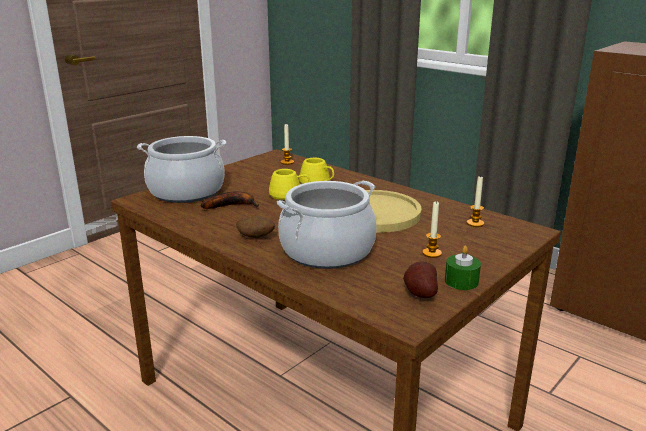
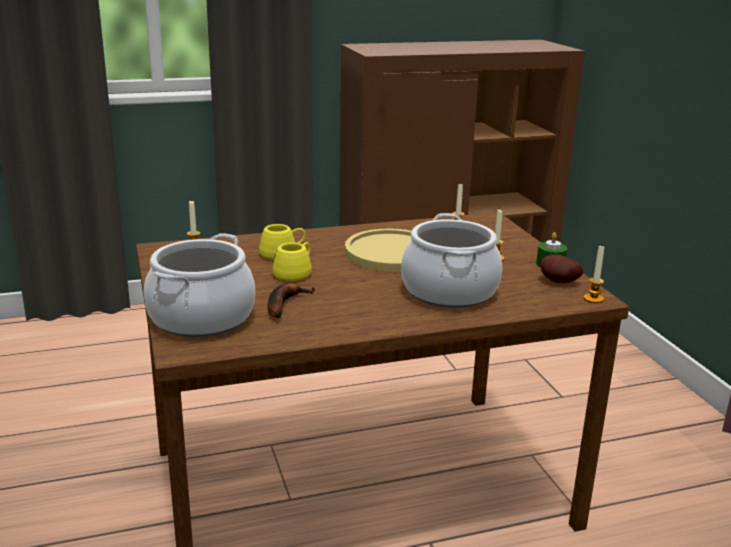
camera: 60 degrees left, 0 degrees up
(256, 237) = (384, 312): potato -> none
(403, 320) = (593, 299): none -> candle

